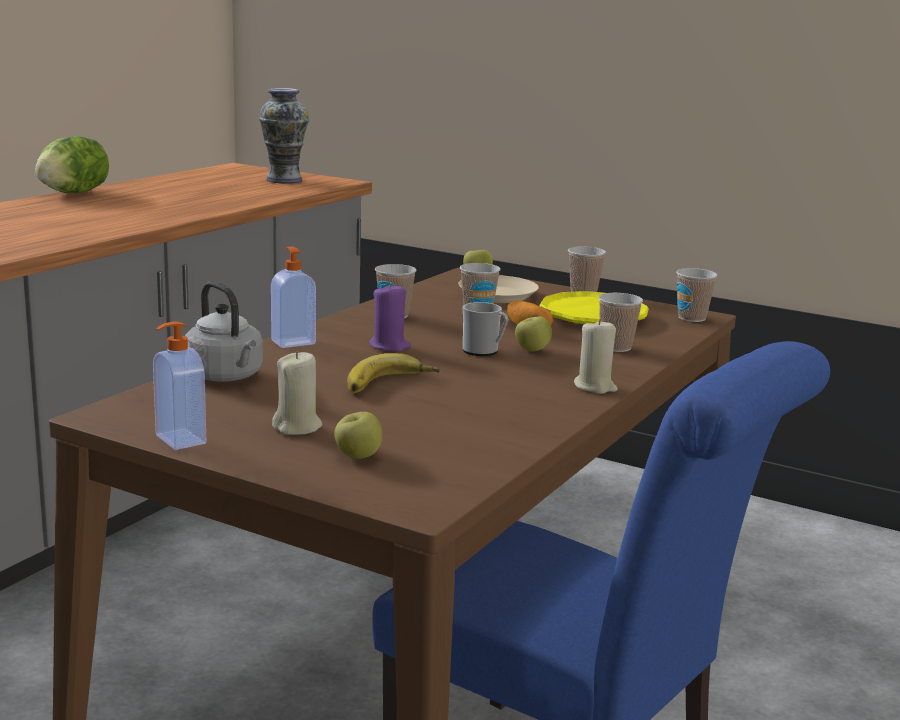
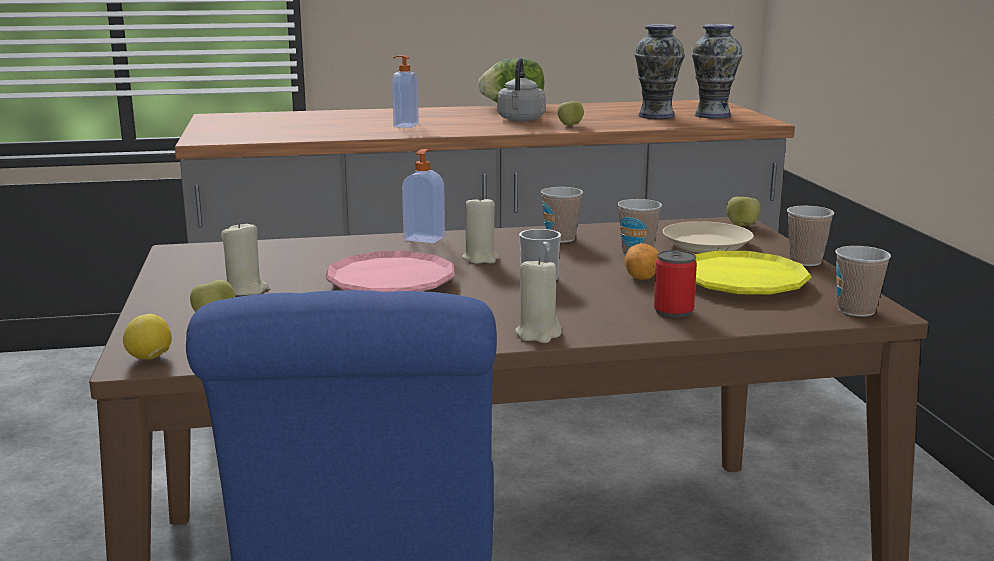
camera: 50 degrees right, 0 degrees up
(179, 440) = (166, 276): soap dispenser -> soap dispenser (405, 125)
(226, 377) = (311, 248): grey kettle -> grey kettle (520, 120)
(241, 187) = (655, 116): none -> vase
(389, 346) = (480, 258): purple candle -> beige candle
(390, 384) = (391, 283): banana -> pink plate
(418, 501) = (150, 358): none -> lemon
(532, 350) = (584, 292): apple -> apple (570, 125)
(616, 347) = (673, 311): cup -> can

